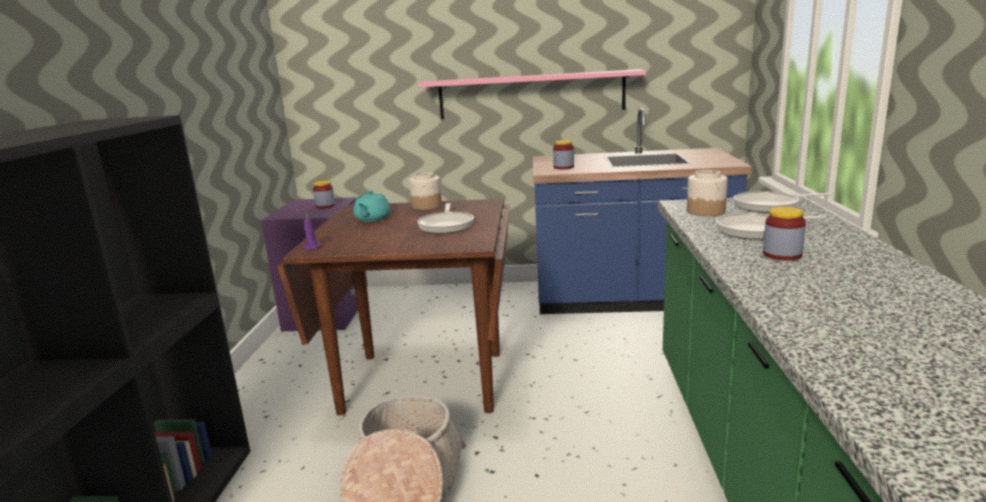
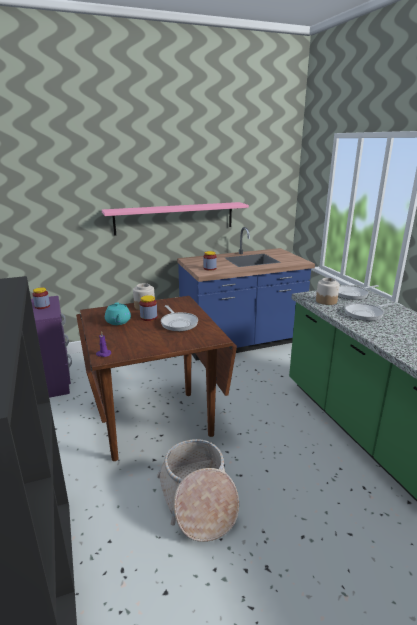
camera: 25 degrees left, 5 degrees up
(782, 254) = (394, 330): jar -> jar (149, 317)

